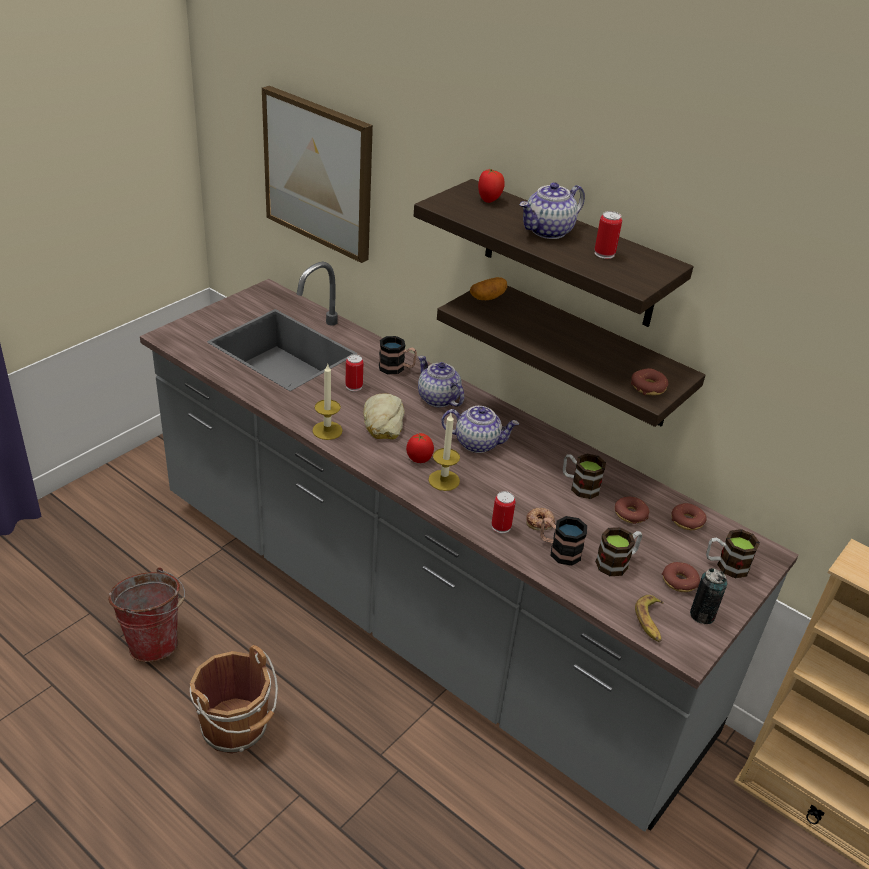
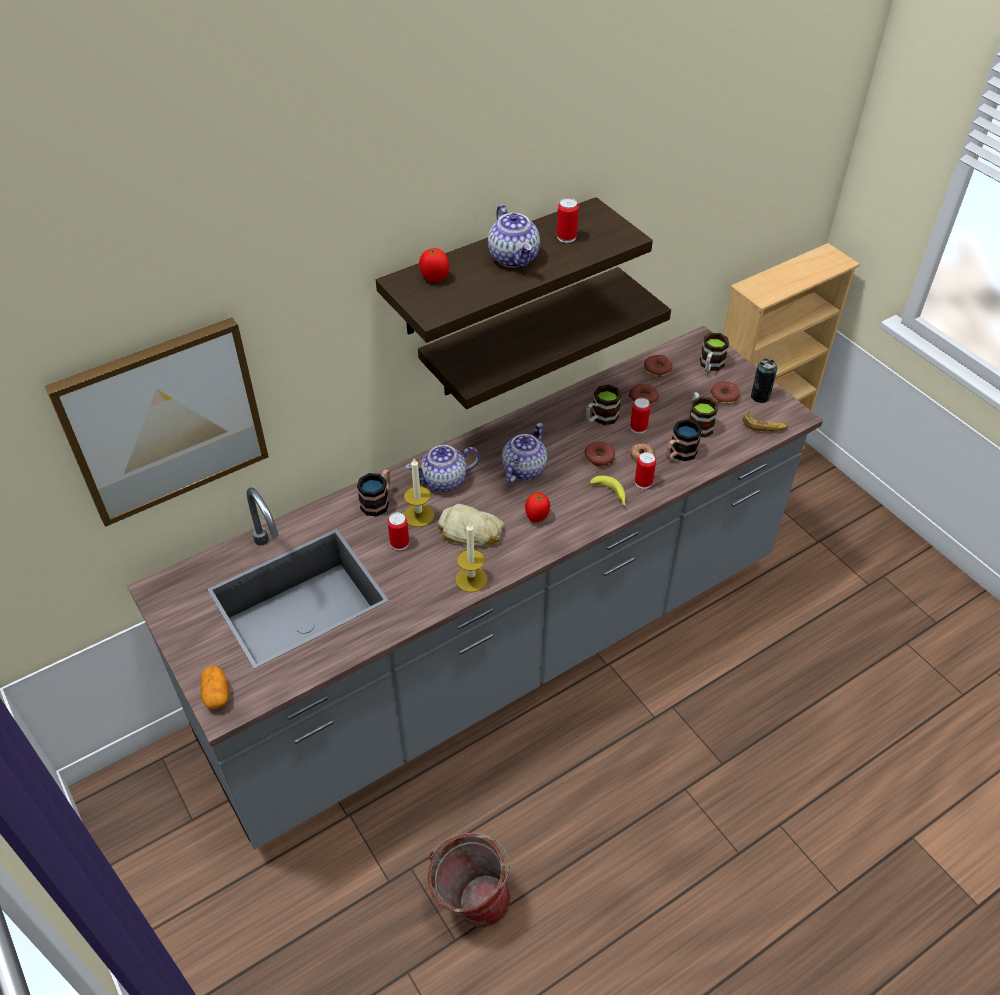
camera: 70 degrees left, 10 degrees up
(237, 728) = (603, 831): brown bucket -> none
(444, 480) = (572, 505): candle -> candle (419, 515)
(471, 505) = (611, 495): none -> banana
(487, 298) = (457, 359): potato -> potato (217, 694)
(582, 515) = (638, 428): none -> can
(648, 387) = (632, 302): donut -> donut (599, 458)

